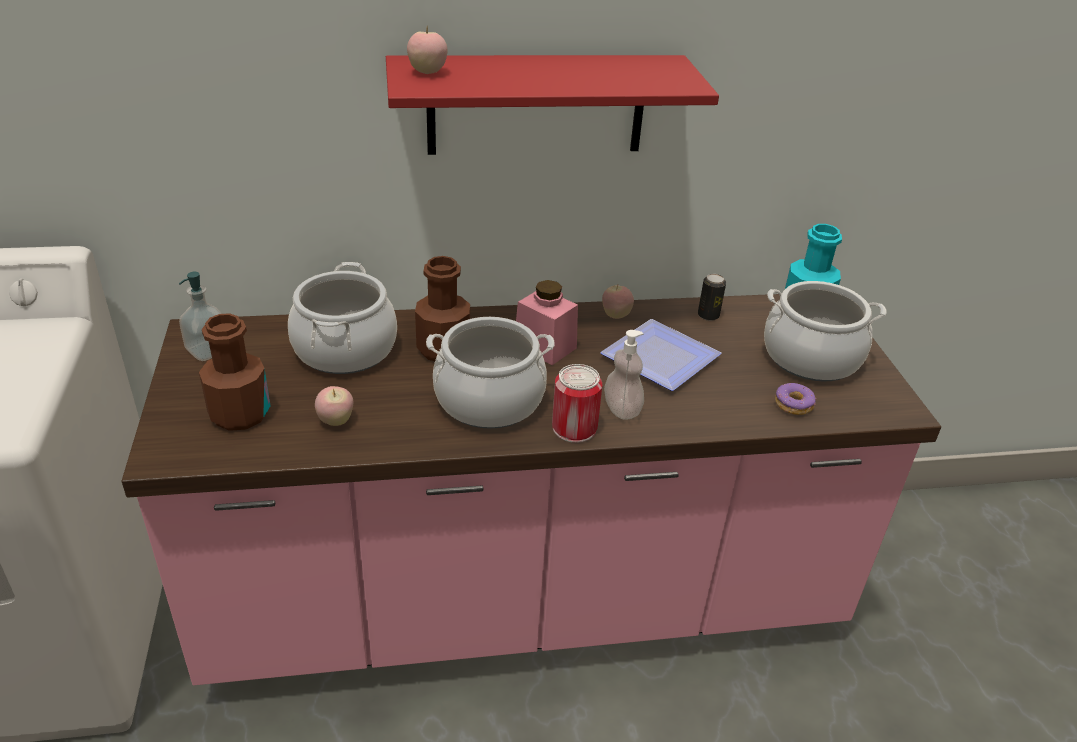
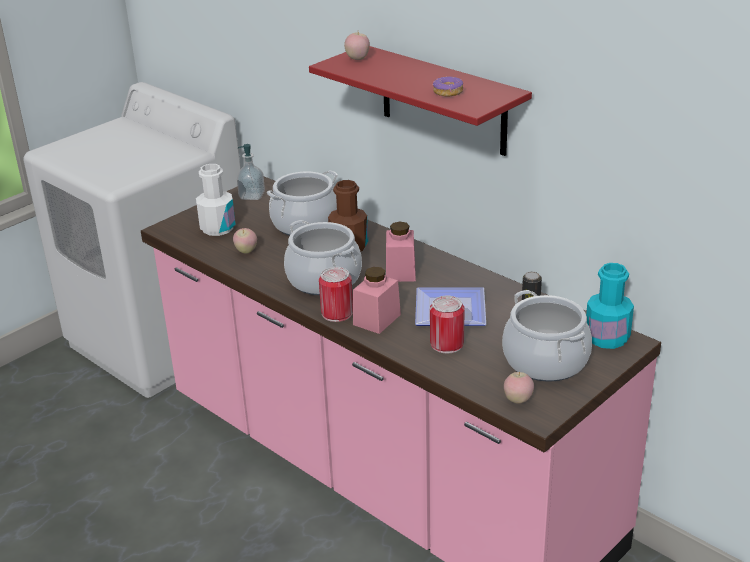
camera: 55 degrees right, 5 degrees down
(240, 414) = (217, 228): brown bottle -> white bottle
(616, 316) = (472, 278): apple -> apple (518, 400)
(622, 409) = (377, 319): soap dispenser -> pink jar
(721, 393) = (447, 344): none -> can
(794, 405) = (475, 373): donut -> donut (448, 92)

